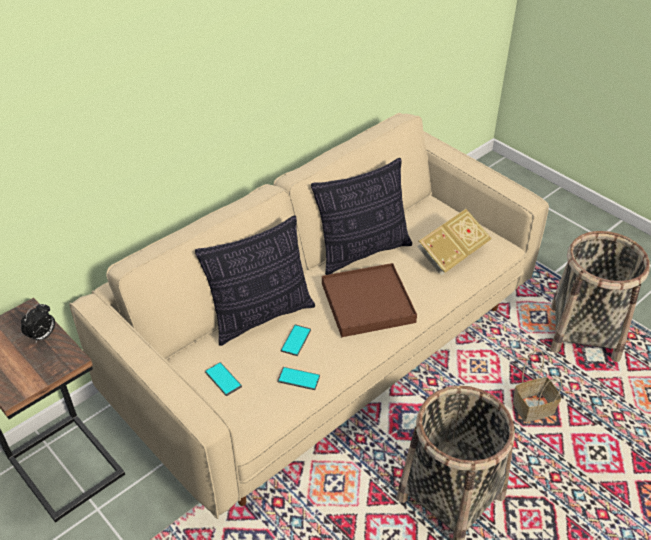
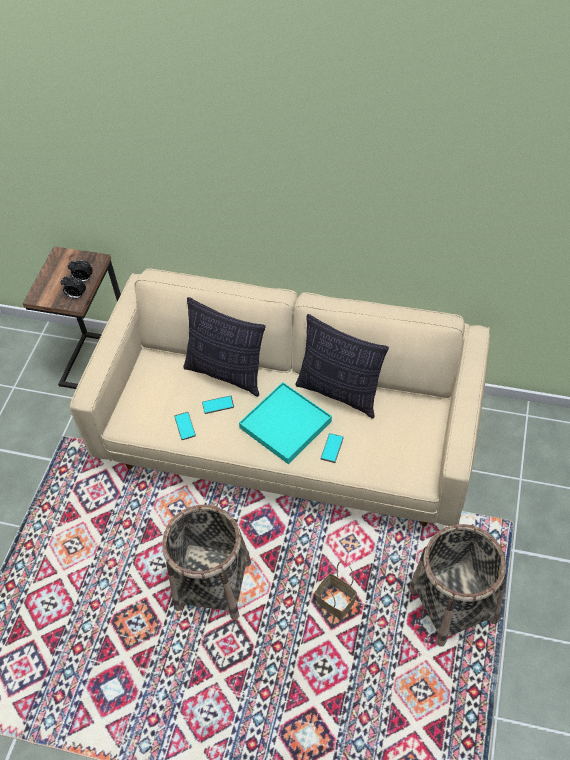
camera: 60 degrees right, 10 degrees up
(60, 353) = (76, 296): none -> alarm clock
(223, 379) = (157, 387): phone -> phone (332, 448)
(368, 303) = (285, 425): brown tray -> turquoise tray
(451, 255) = (383, 449): book -> none

